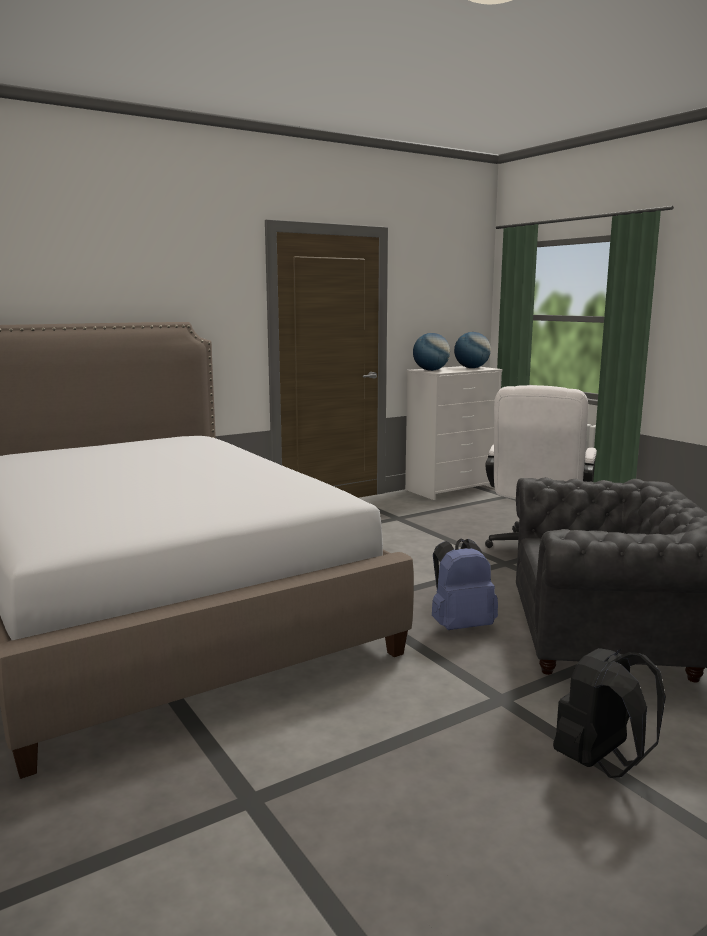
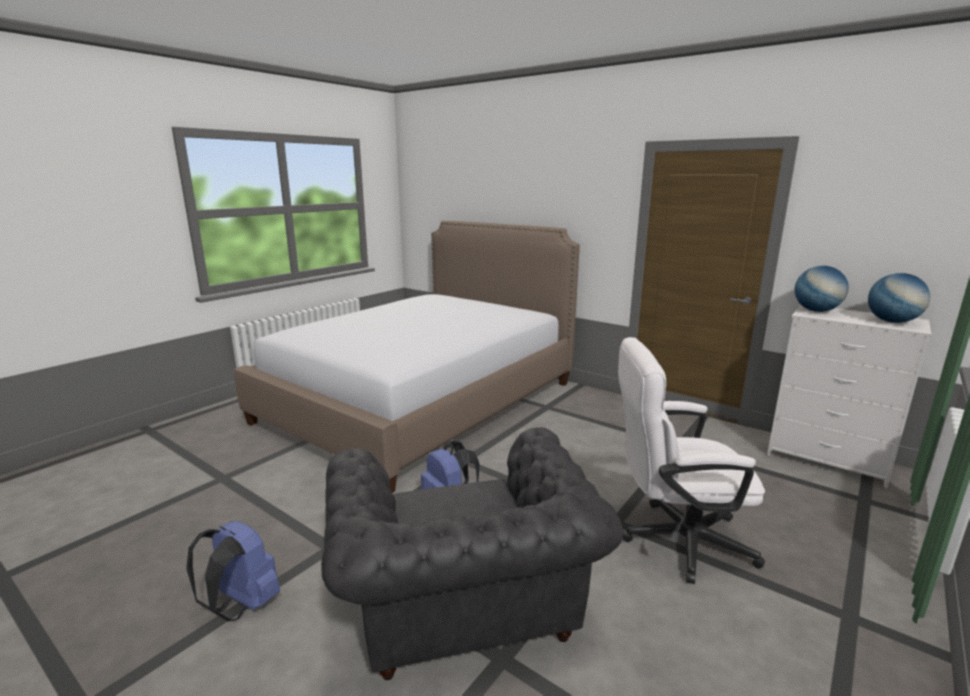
camera: 70 degrees right, 5 degrees up
(600, 762) = (242, 605): black backpack -> blue backpack

